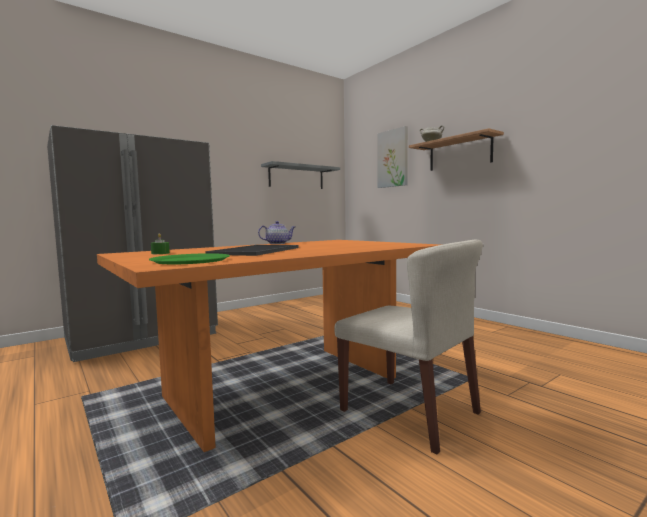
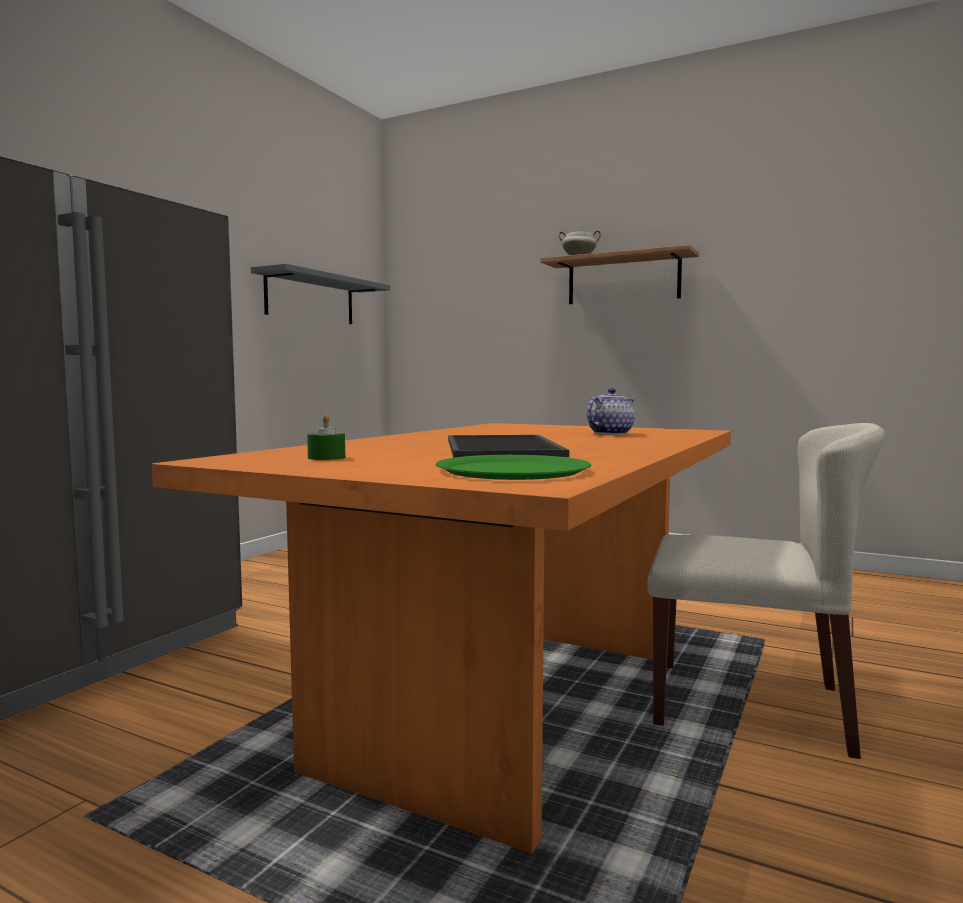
camera: 25 degrees left, 0 degrees up
(278, 243) = (435, 432): teapot -> teapot (610, 433)
(393, 158) = (493, 277): picture -> none

